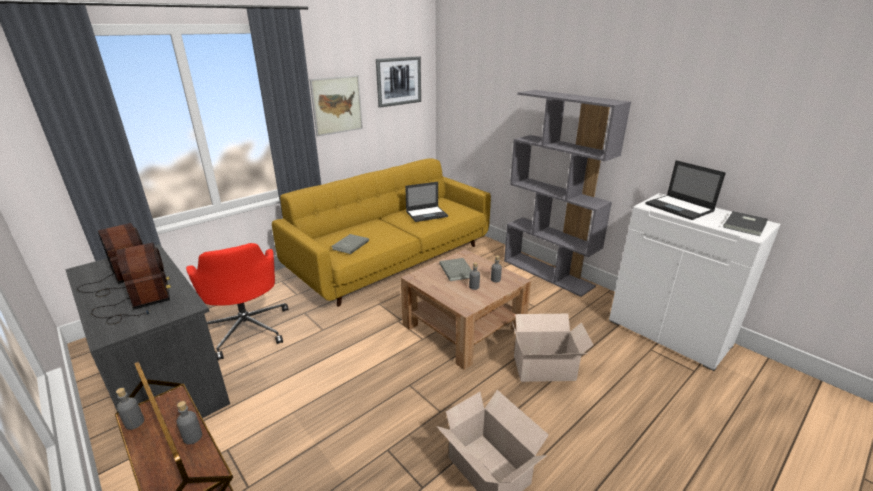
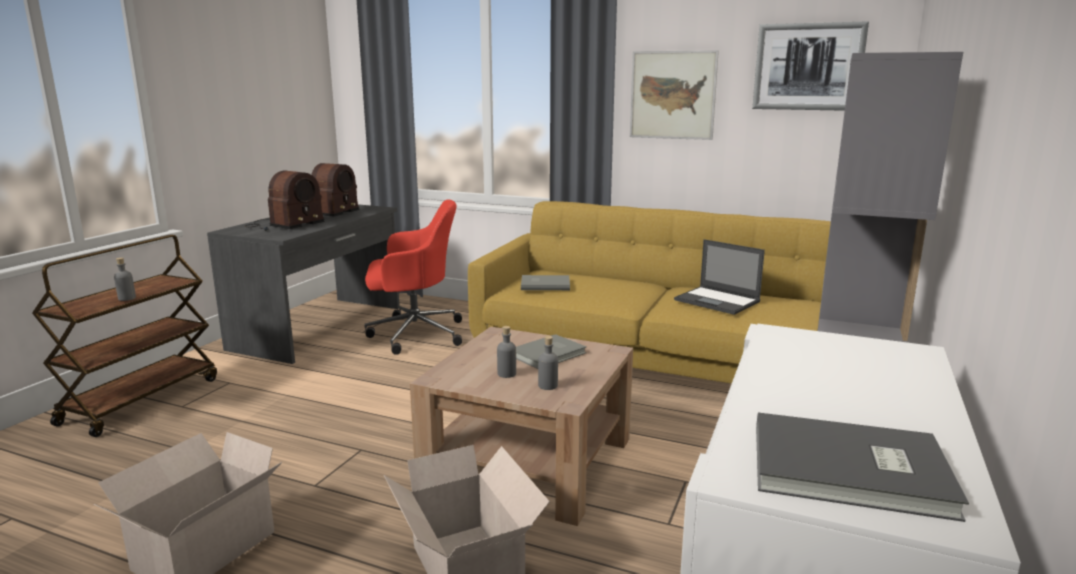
camera: 65 degrees right, 10 degrees down
(134, 423) = (148, 280): grey bottle -> none
(247, 329) = (414, 334): red office chair -> red office chair turned 135 degrees counterclockwise
(679, 208) = (844, 371): laptop -> none

